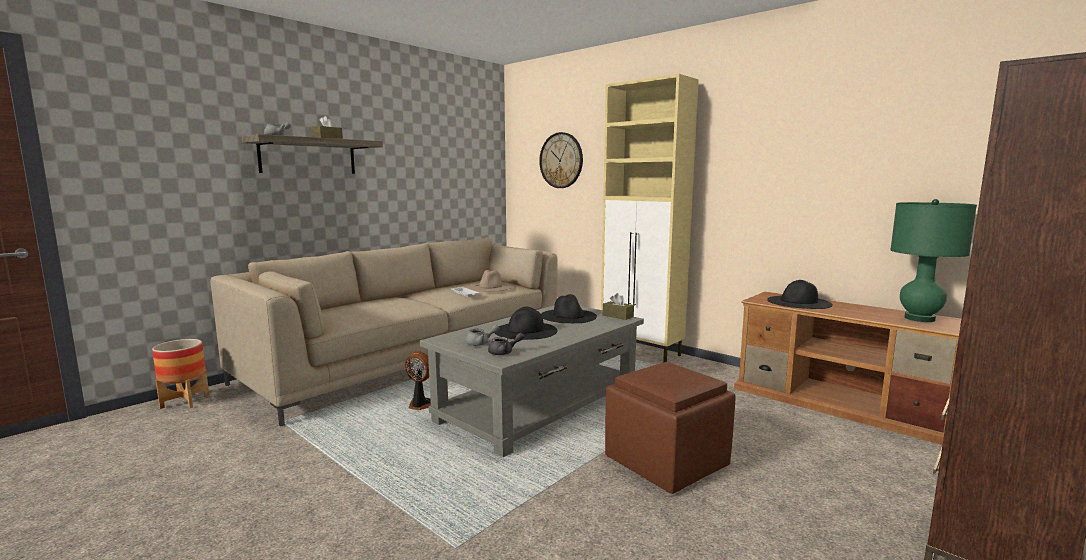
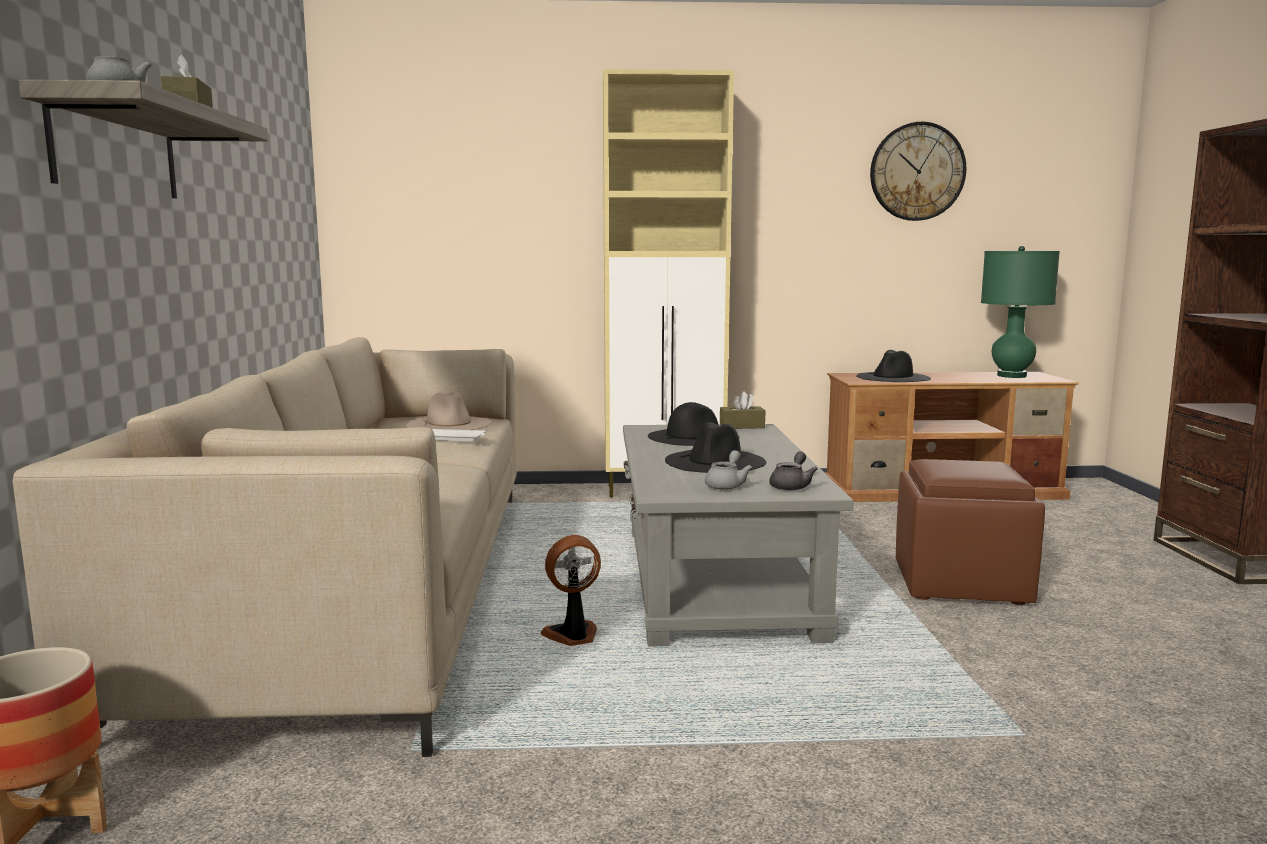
camera: 45 degrees left, 0 degrees up
(561, 160) = (464, 192): wall clock -> wall clock (917, 172)

